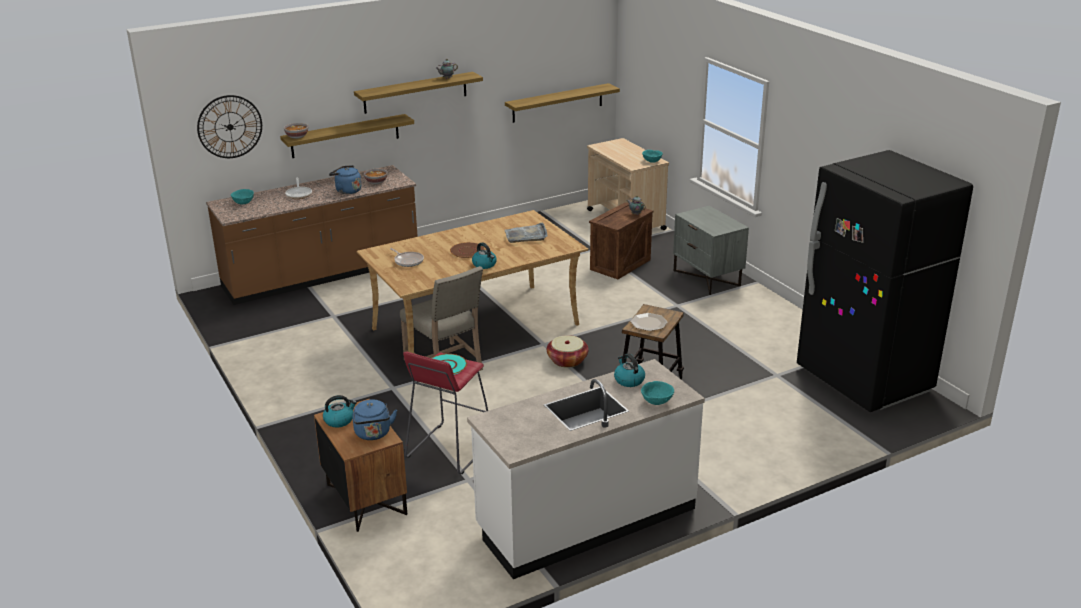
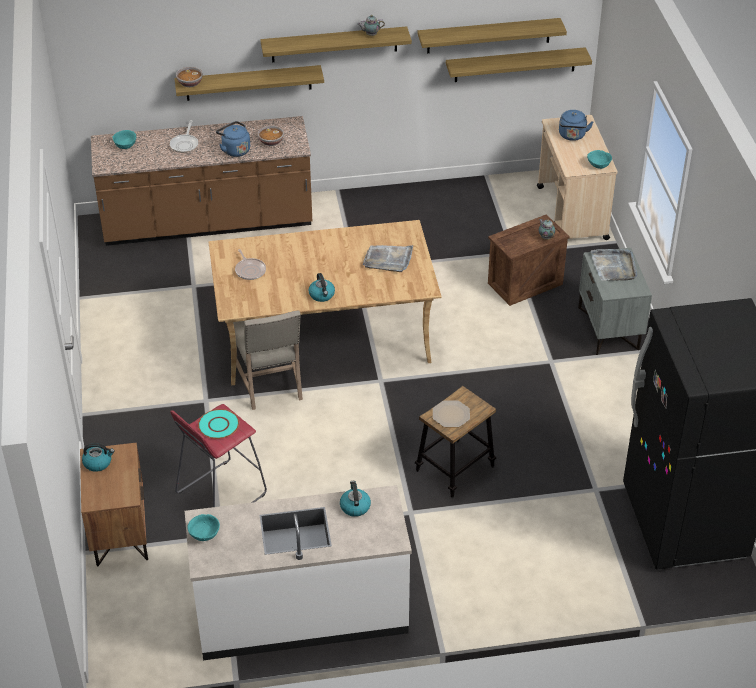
camera: 20 degrees right, 15 degrees up
(230, 127) = (119, 66): wall clock -> none
(373, 434) = (119, 488): blue kettle -> blue kettle (572, 136)
(467, 251) = (316, 269): brown plate -> none
(536, 76) = (488, 35): none -> shelf
(567, 360) = (392, 410): basket -> none
(657, 402) = (364, 542): turquoise bowl -> turquoise bowl (205, 535)
(706, 217) = (614, 266): none -> grey tray

